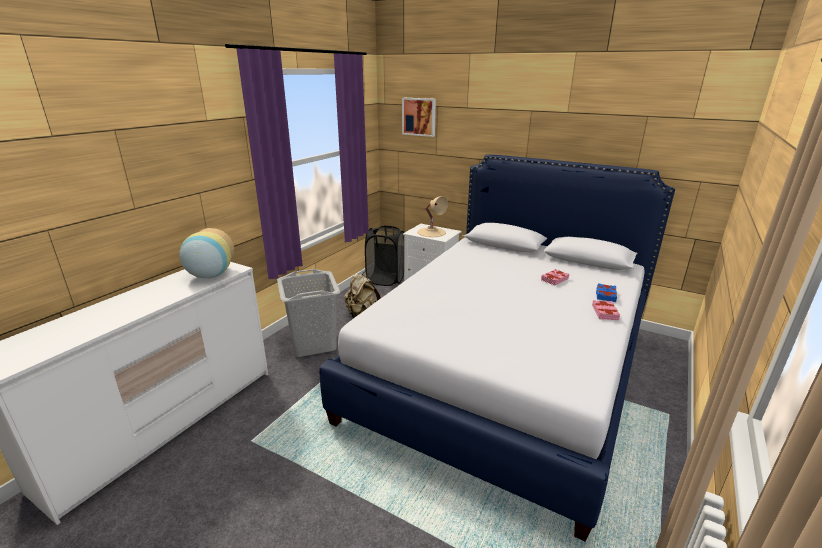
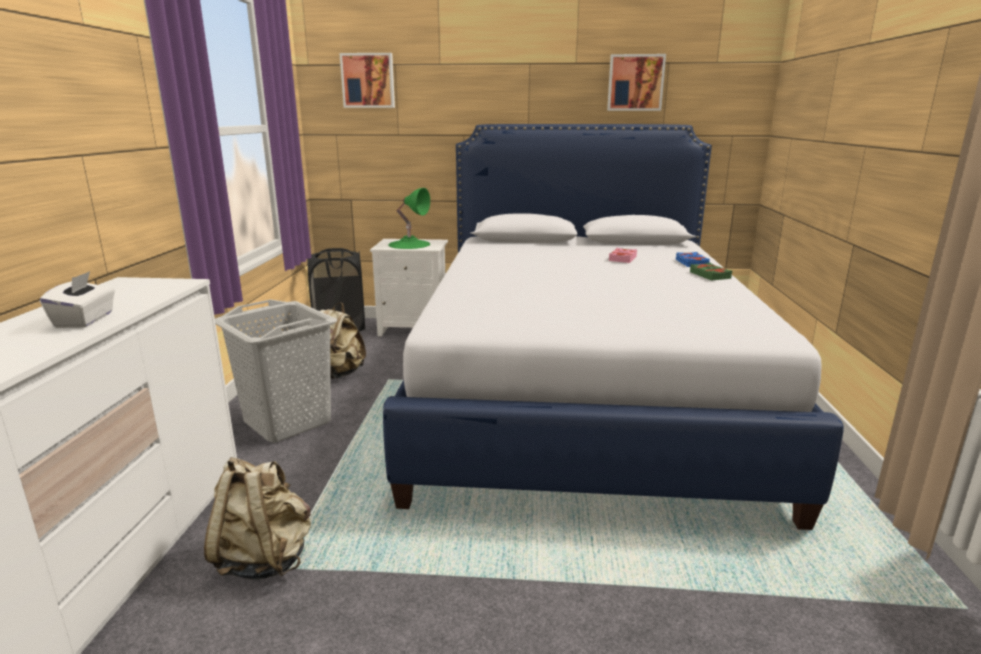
camera: 25 degrees left, 5 degrees down
(171, 293) = (85, 320): none -> white tissue box
(210, 275) = (138, 294): vase -> none
(248, 432) = (265, 558): none -> beige backpack
(431, 232) = (409, 244): beige table lamp -> green table lamp
(605, 313) = (710, 275): pink book -> green book
(615, 131) = (635, 83): none -> picture

